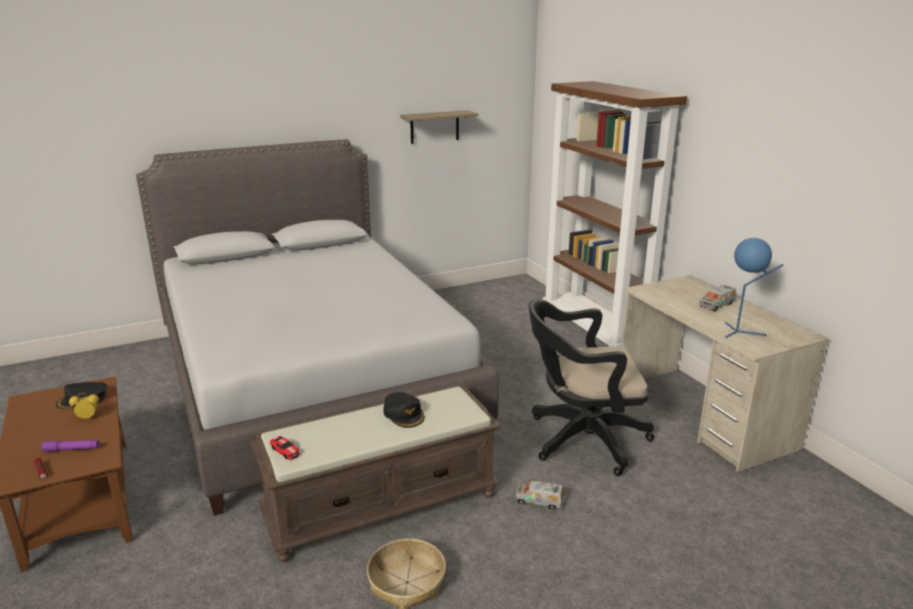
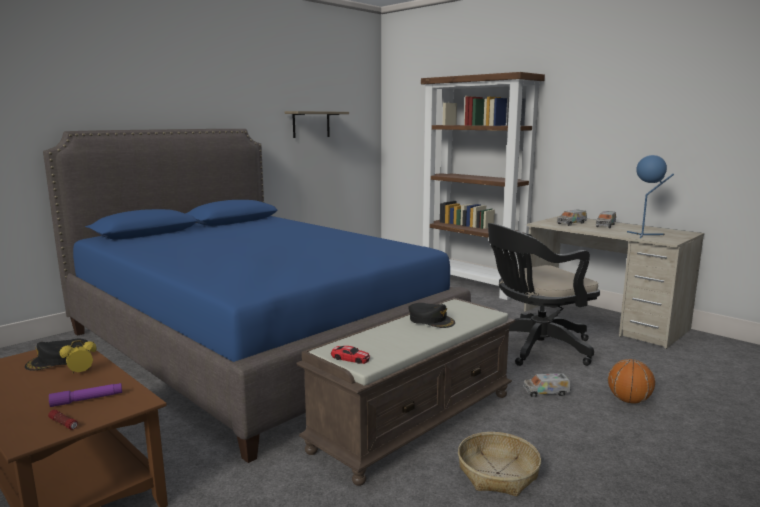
camera: 20 degrees left, 10 degrees down
(311, 382) = (257, 345): grey bed -> blue bed
(618, 532) = (629, 401): none -> basketball
(679, 294) = (571, 223): none -> toy truck

